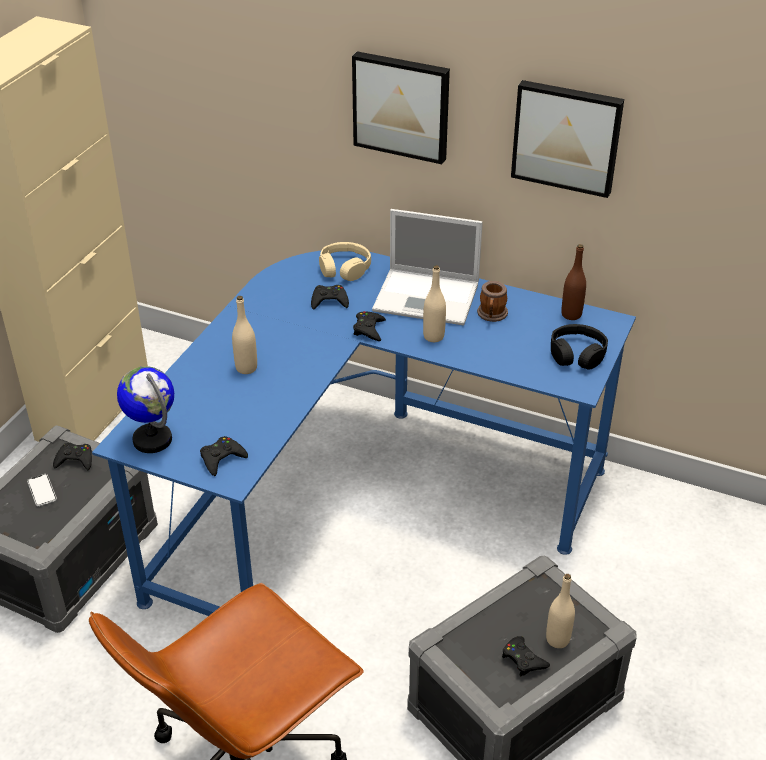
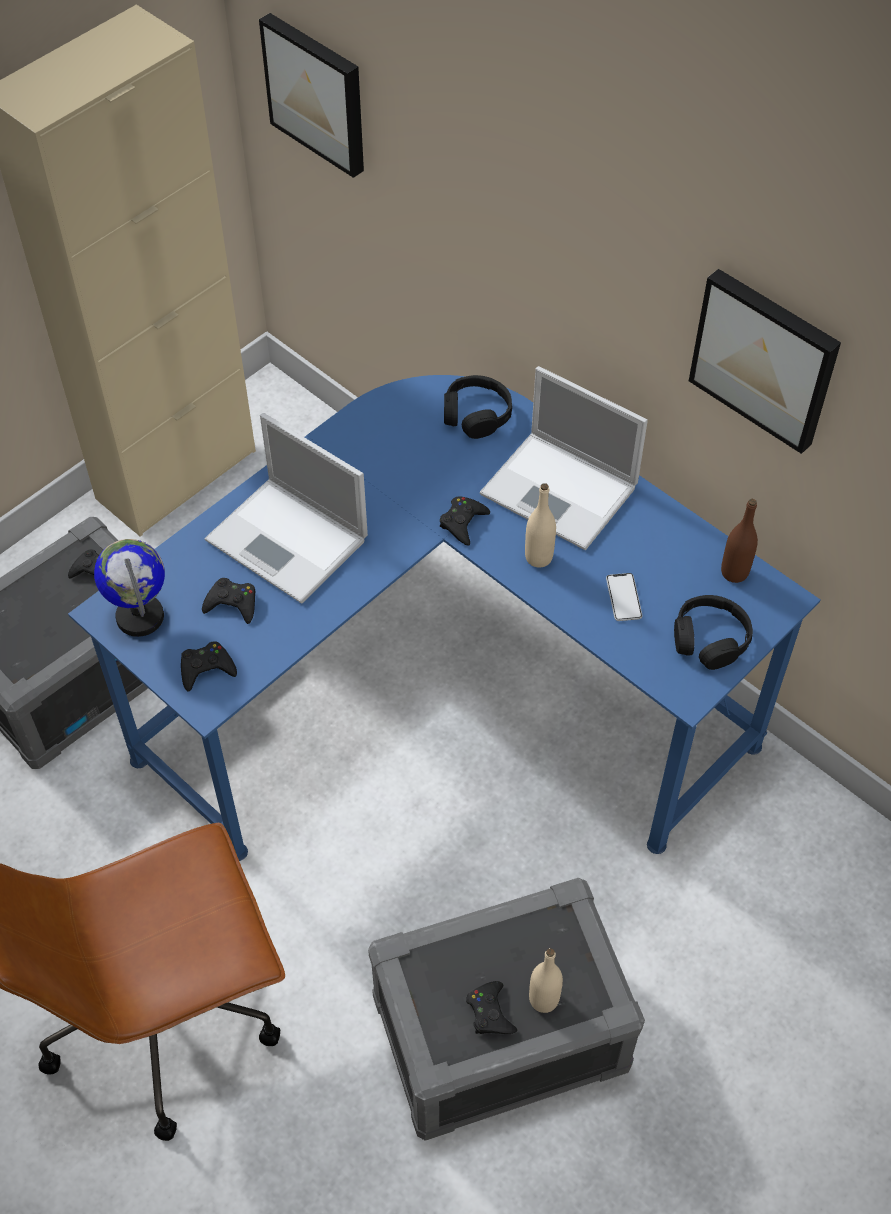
camera: 20 degrees right, 15 degrees up
(42, 491) = (45, 605): phone -> phone (623, 598)
(246, 368) = (289, 541): beige bottle -> laptop
(329, 301) = (434, 463): black game controller -> black game controller (232, 604)
(344, 268) = (476, 414): beige headphones -> black headphones
(402, 106) = (573, 240): picture -> picture (317, 93)
(492, 315) = (629, 544): mug -> none

